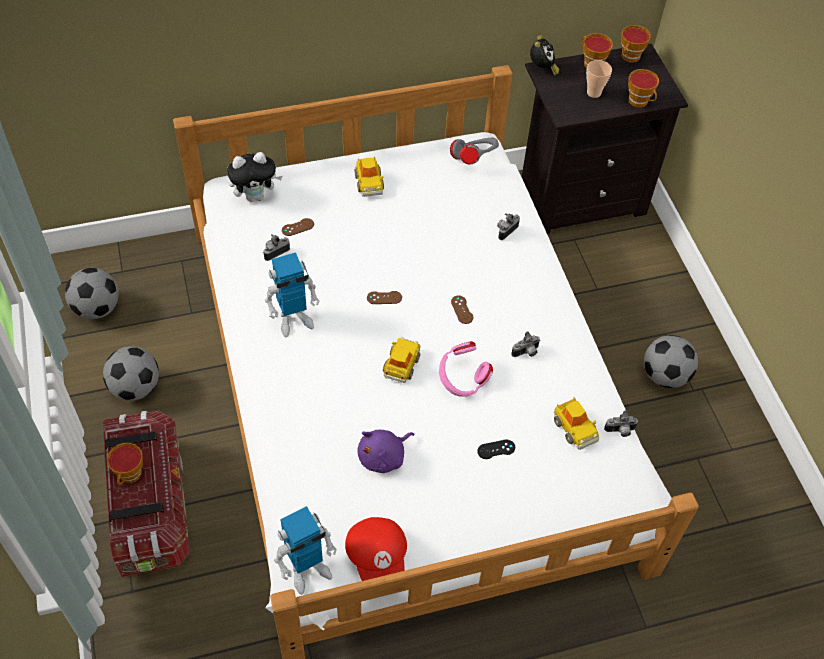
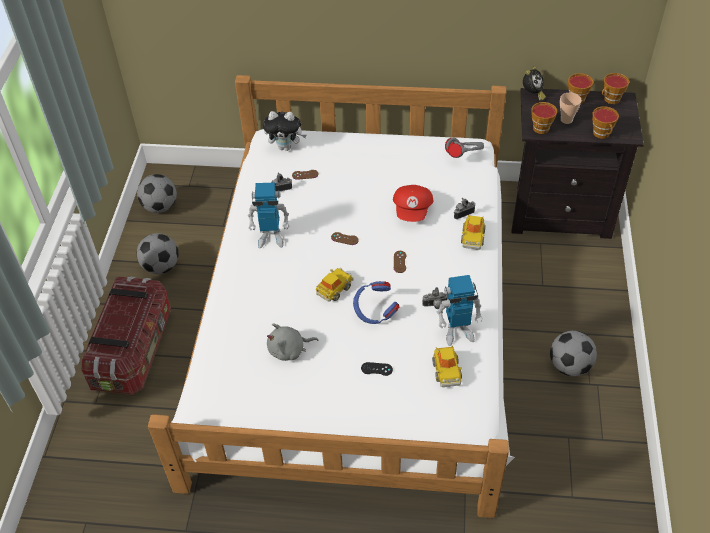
camera: 25 degrees right, 5 degrees down
(130, 476) = (117, 318): cup -> cup (540, 130)
(307, 570) = (196, 412): toy robot -> toy robot (458, 332)
(369, 183) = (373, 155): toy car -> toy car (472, 237)
(378, 557) = (250, 419): red cap -> red cap (413, 210)
(384, 457) = (289, 350): purple plush toy -> grey plush toy
(462, 380) = (375, 312): pink headphones -> blue headphones
(620, 431) = (483, 384): camera -> none

